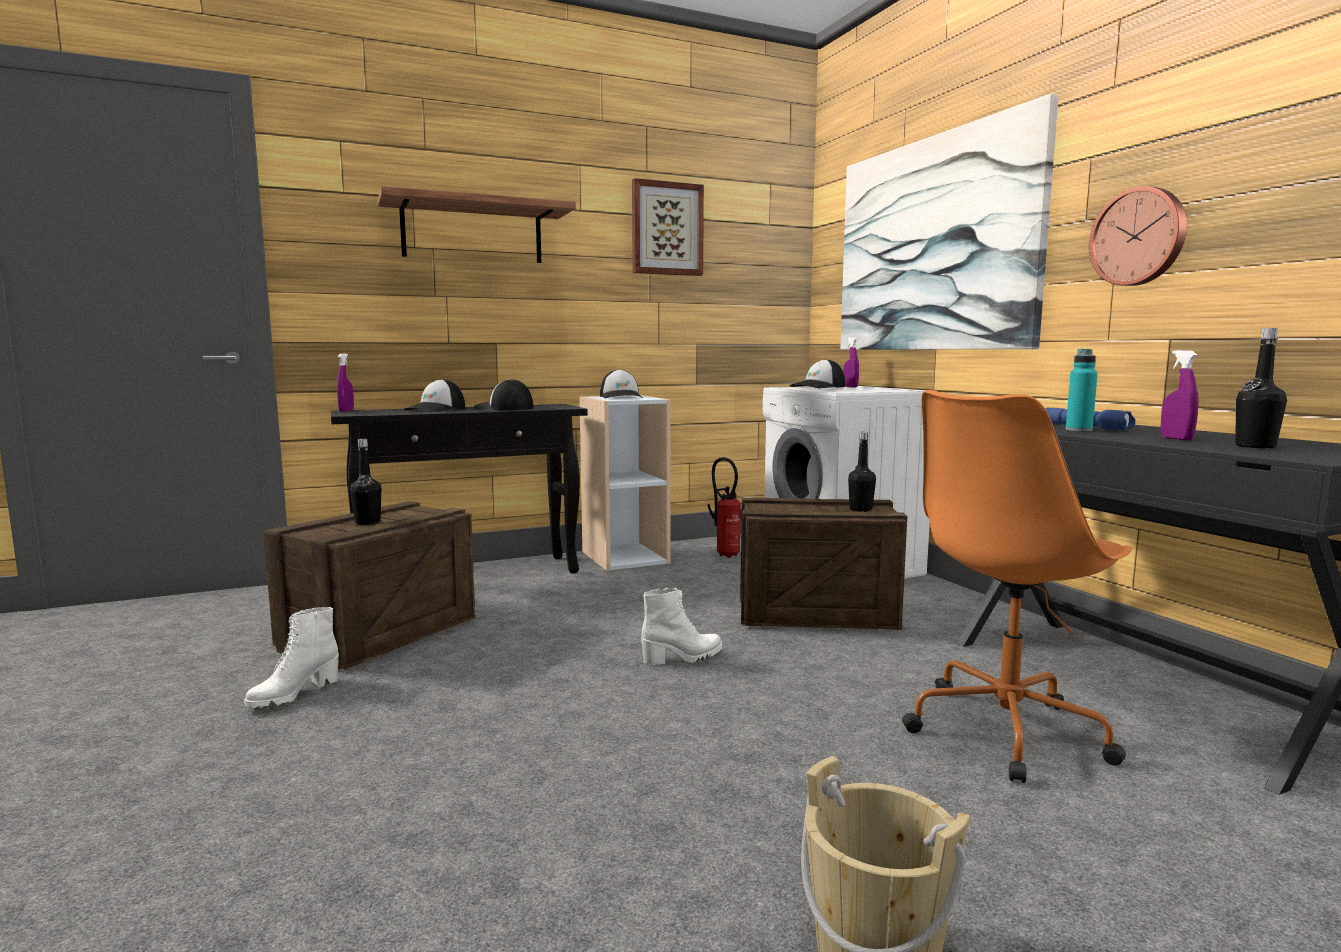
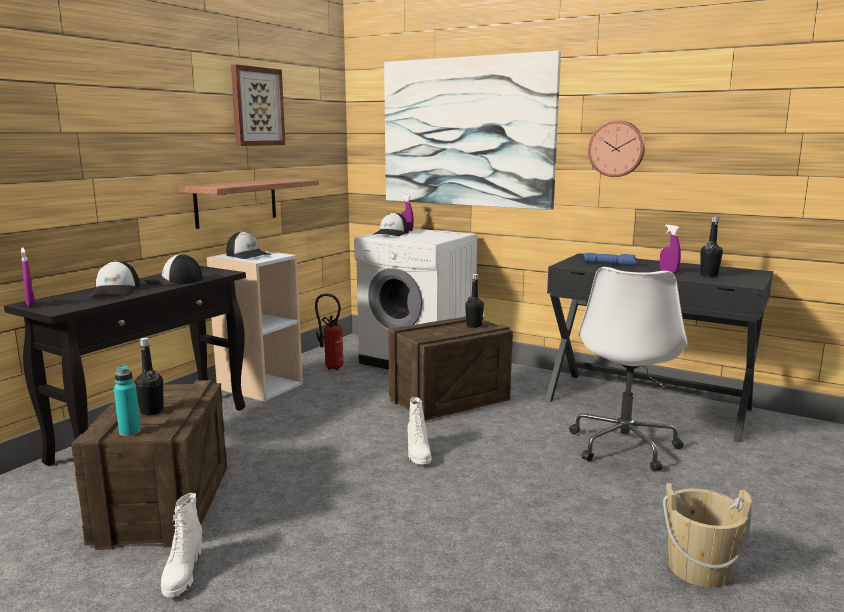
camera: 35 degrees left, 5 degrees up
(472, 233) = (112, 116): shelf -> shelf (236, 202)
(683, 658) = (417, 454): white boot -> white boot turned 135 degrees clockwise
(1002, 733) = (623, 448): orange office chair -> white office chair
(1078, 430) = (614, 268): turquoise bottle -> turquoise bottle (130, 432)

